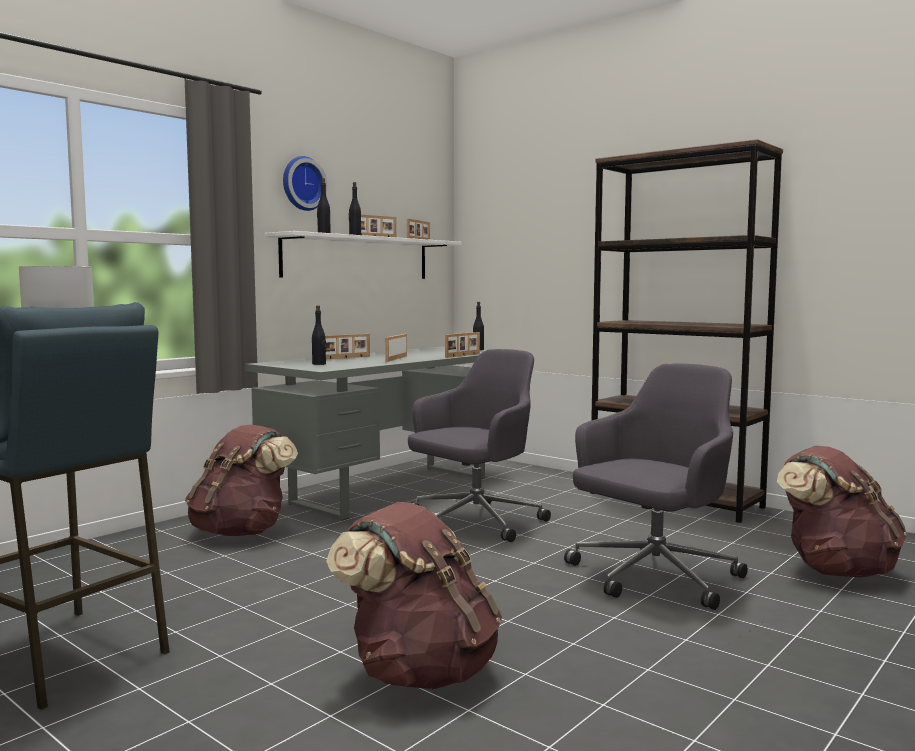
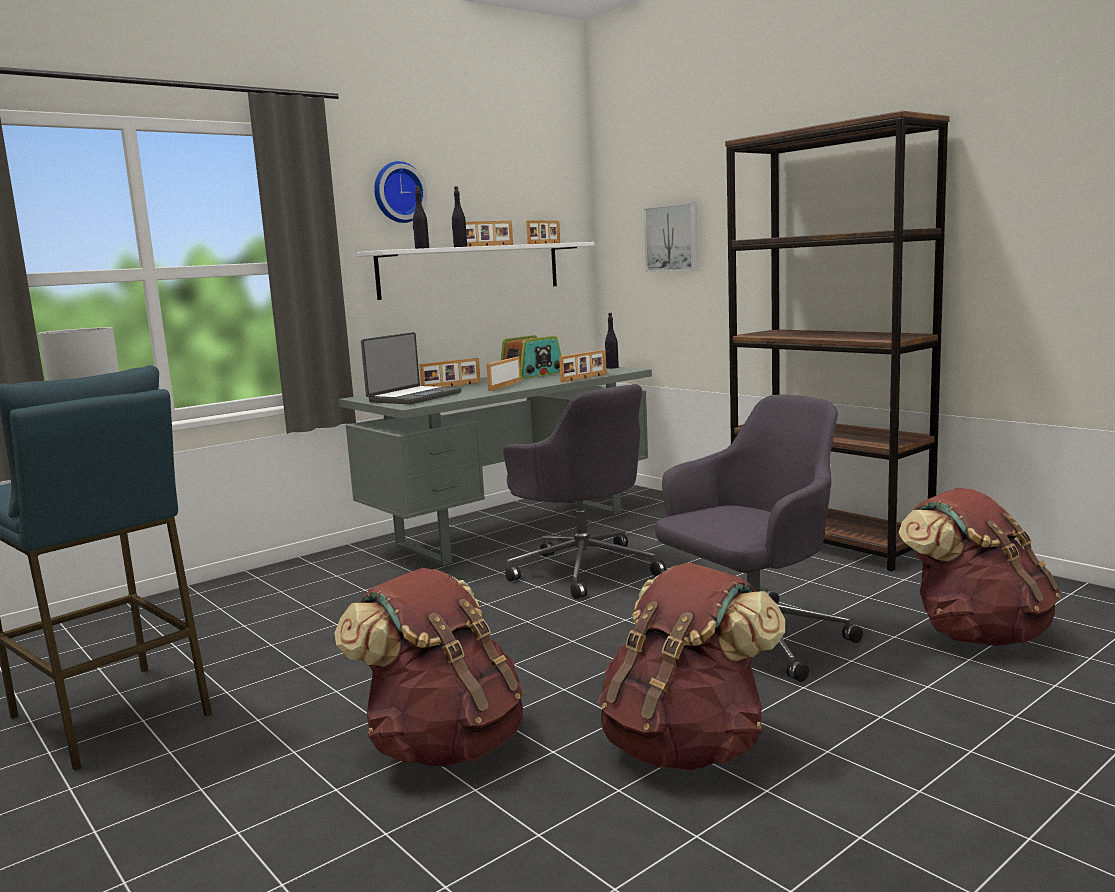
camera: 10 degrees right, 5 degrees up
(242, 532) = (335, 579): brown backpack -> brown backpack (686, 747)
(319, 364) = (413, 397): black bottle -> laptop
(411, 352) = (532, 374): none -> radio
(474, 522) = (583, 568): grey office chair -> grey office chair turned 90 degrees clockwise
(531, 241) = (673, 238): none -> picture

